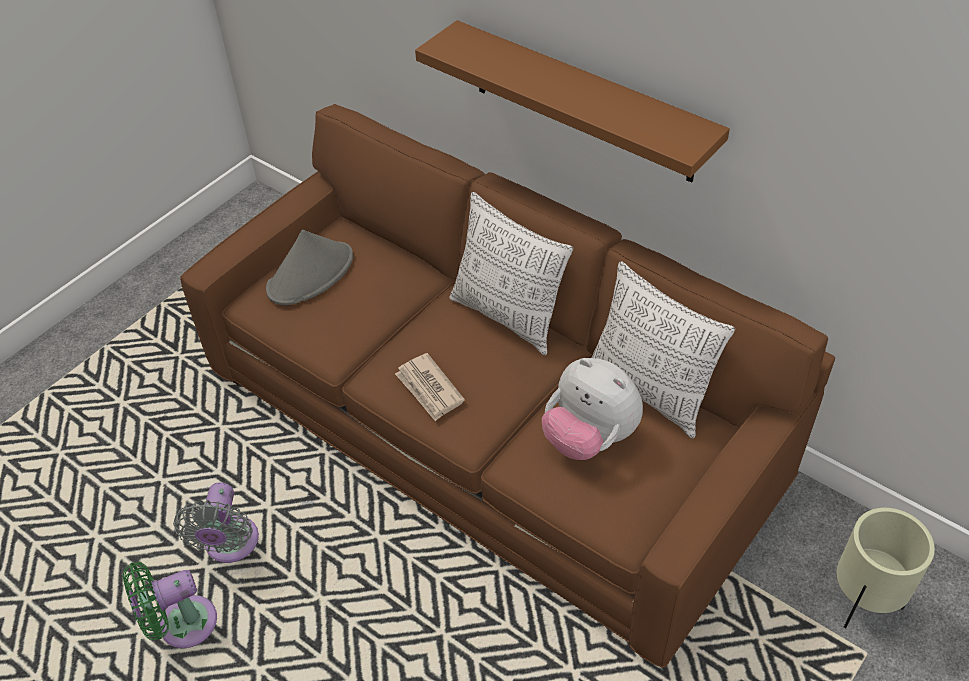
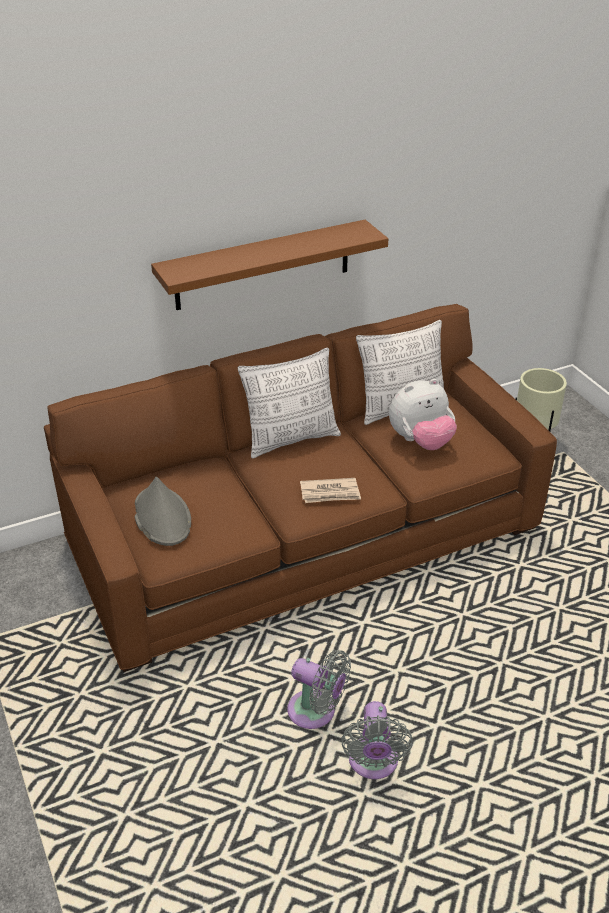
camera: 65 degrees left, 10 degrees down
(181, 625) = (373, 764): green fan -> grey fan

